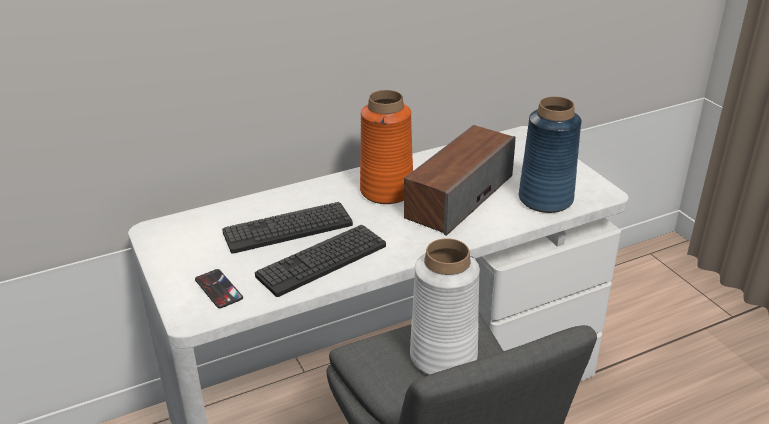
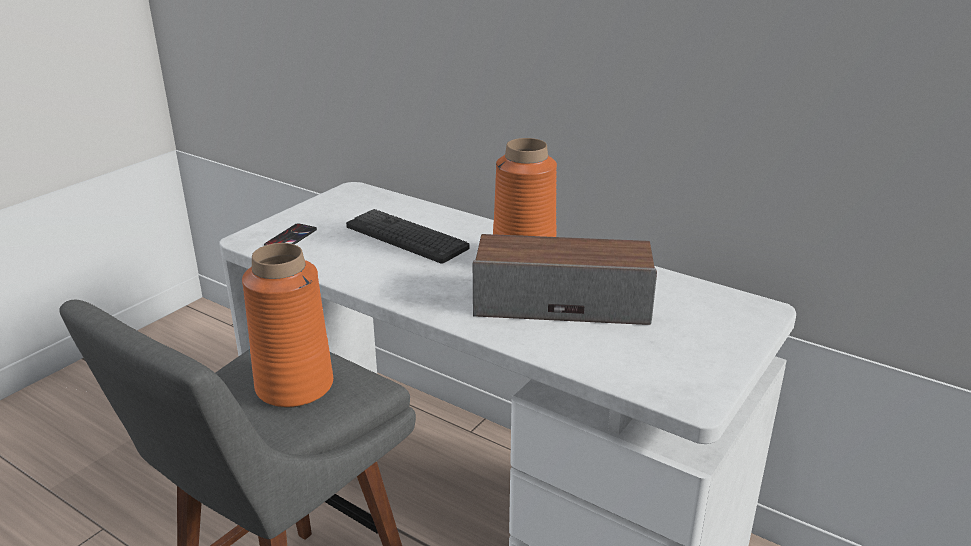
camera: 60 degrees right, 5 degrees down
(322, 260) = (368, 266): keyboard -> none
(442, 356) = (294, 386): white vase -> orange vase
(545, 199) = (622, 360): blue vase -> none

